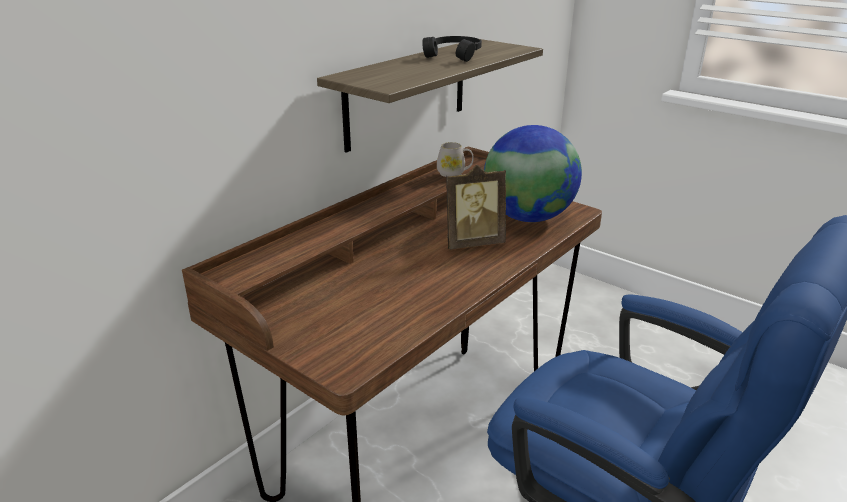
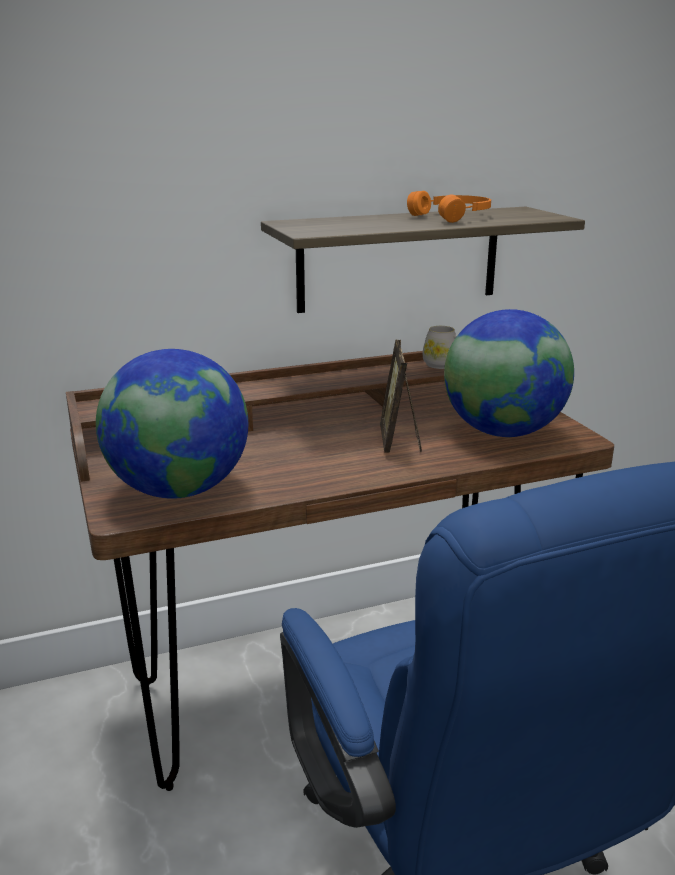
camera: 30 degrees right, 5 degrees down
(362, 332) = (179, 490): none -> globe
(455, 55) = (454, 217): black headphones -> orange headphones
(472, 243) = (400, 441): picture frame -> picture frame turned 75 degrees clockwise

